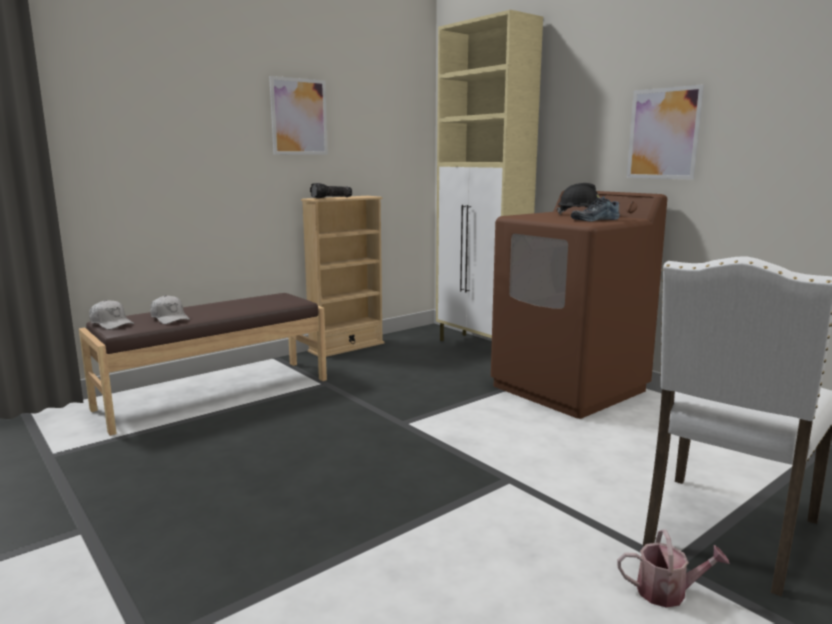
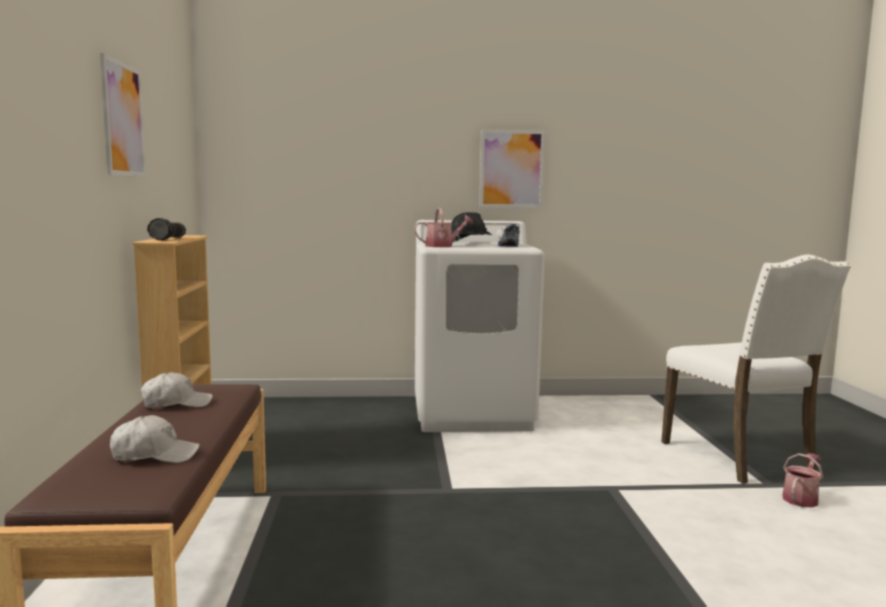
camera: 55 degrees left, 5 degrees down
(111, 324) = (86, 494): white cap -> white cap (176, 403)
(481, 347) = (320, 404): beige cabinet -> none
(526, 216) = (443, 246): none -> watering can
(569, 388) = (473, 413): brown washing machine -> white washing machine

